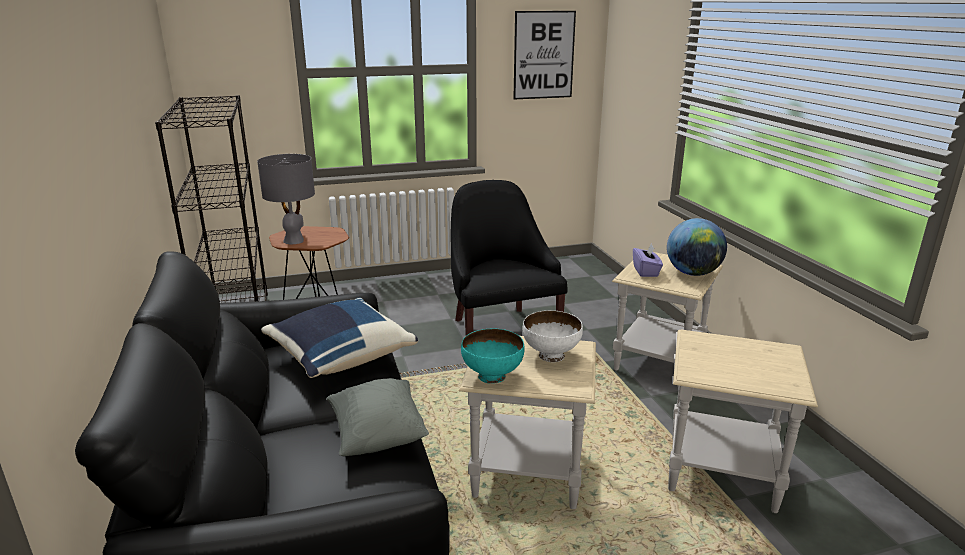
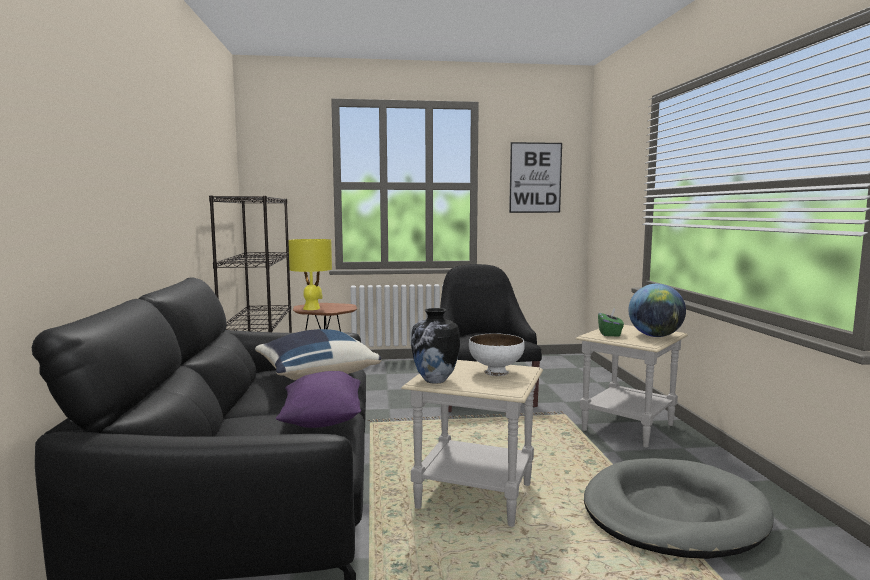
camera: 10 degrees right, 15 degrees down
(294, 240) = (312, 308): grey table lamp -> yellow table lamp
(378, 435) = (322, 420): grey pillow -> purple pillow
(492, 376) = (435, 380): turquoise bowl -> vase
(646, 271) = (610, 333): purple tissue box -> green tissue box
(719, 473) = (673, 513): beige side table -> grey dog bed

